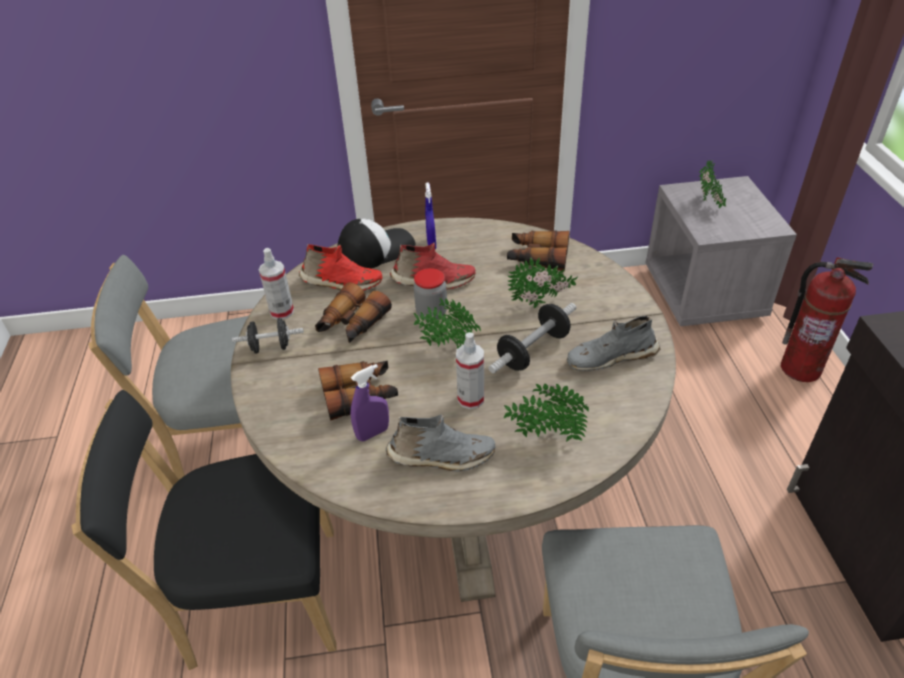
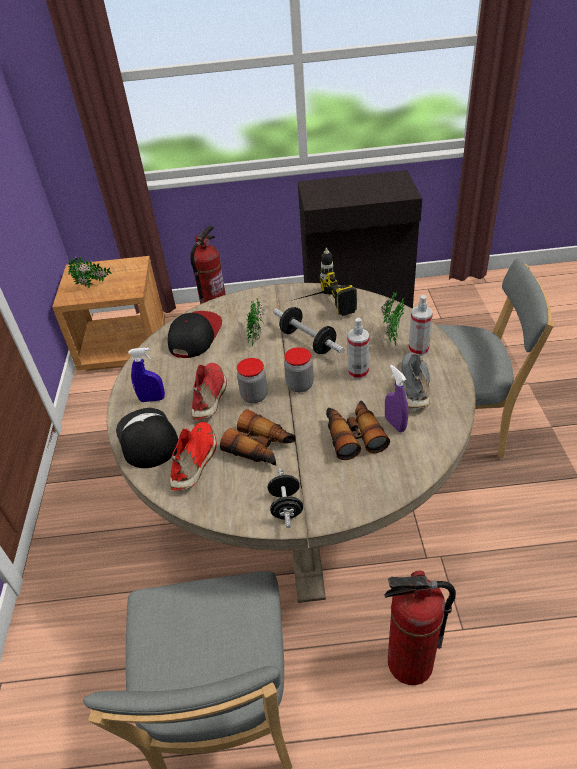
camera: 85 degrees left, 0 degrees up
(256, 598) = (410, 662): black chair -> fire extinguisher
(282, 312) = (232, 505): spray bottle -> spray bottle (418, 349)
(448, 347) = (300, 385): potted plant -> jar
(537, 258) = (195, 336): binoculars -> cap
(610, 357) = (318, 307): grey shoe -> power drill
(704, 294) = (125, 347): grey nightstand -> brown nightstand

